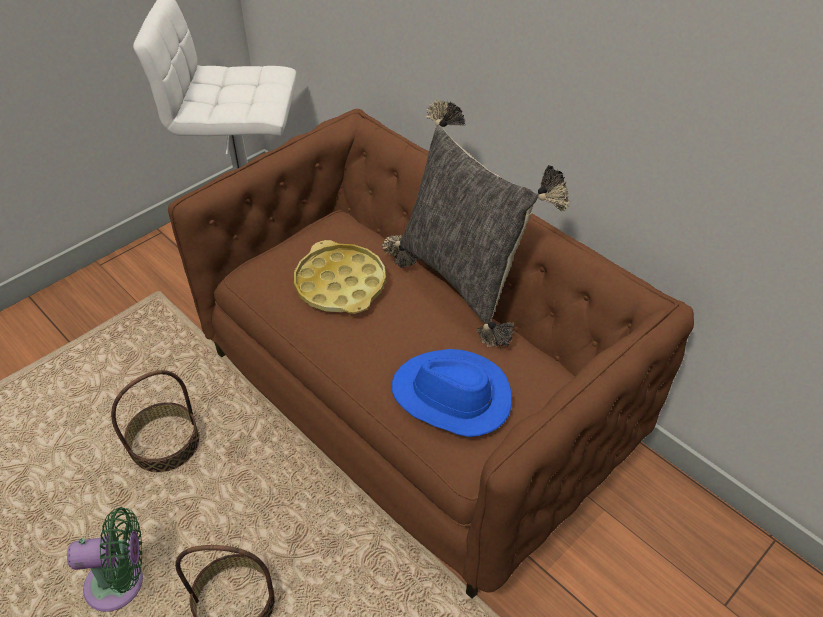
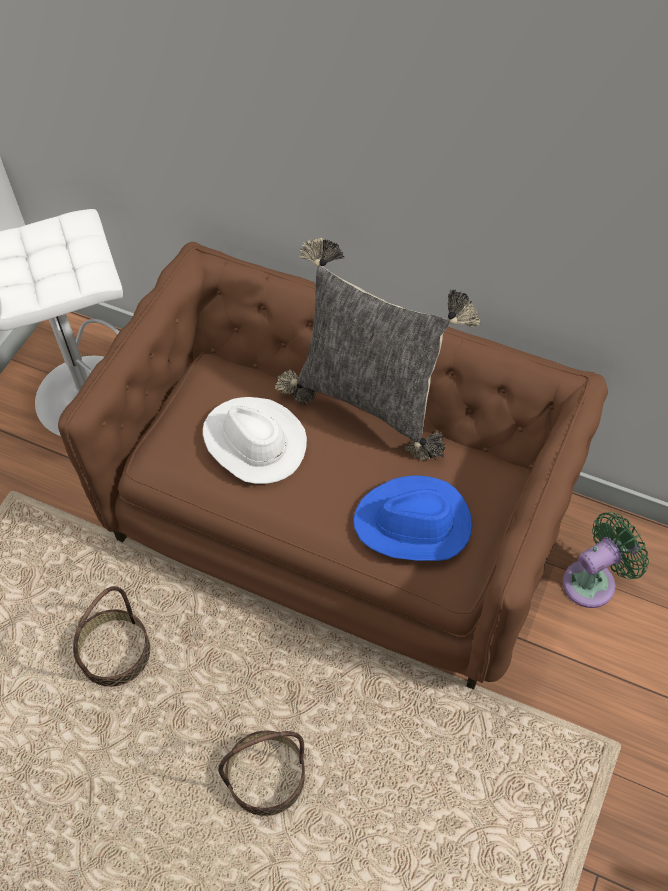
camera: 20 degrees left, 10 degrees up
(121, 583) = (148, 801): green fan -> green fan (594, 581)
(340, 284) = (253, 443): yellow tray -> white hat

